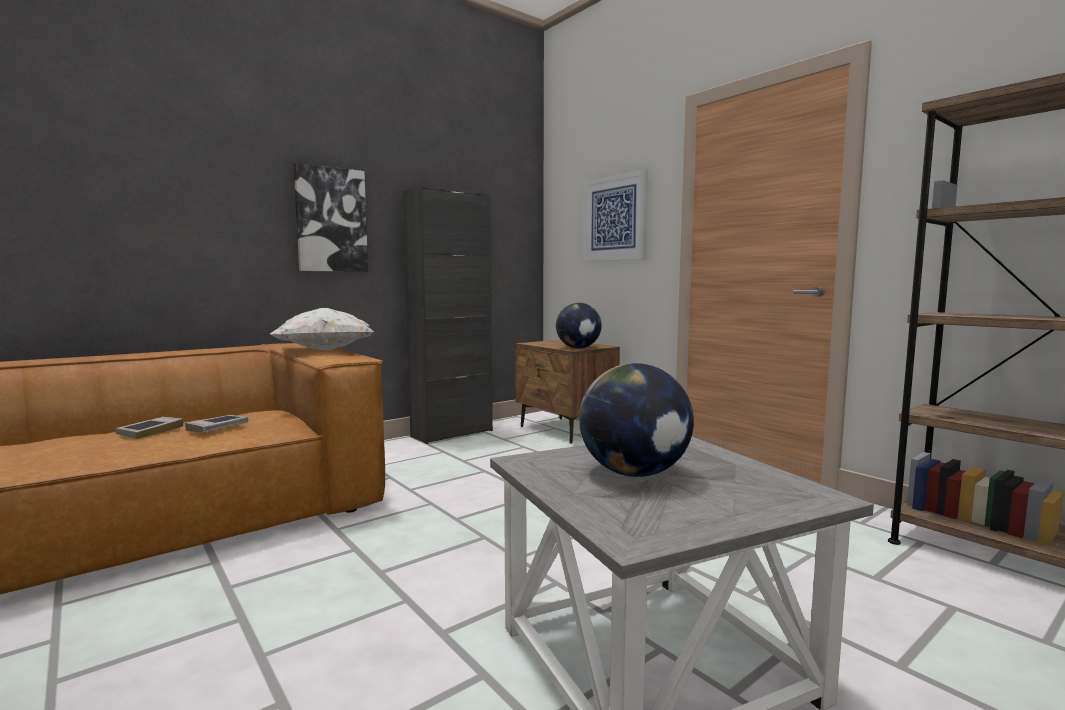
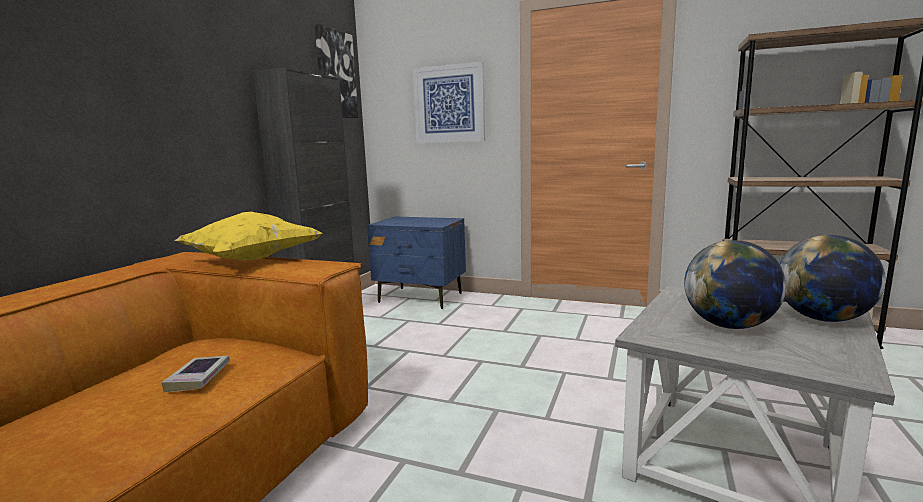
camera: 30 degrees left, 5 degrees up
(150, 431) = (108, 406): book -> none
(325, 350) = (252, 260): white pillow -> yellow pillow
(331, 220) = (185, 104): picture -> picture (335, 74)
(565, 430) = (421, 298): brown nightstand -> blue nightstand
(578, 348) = (437, 223): globe -> globe (823, 318)

